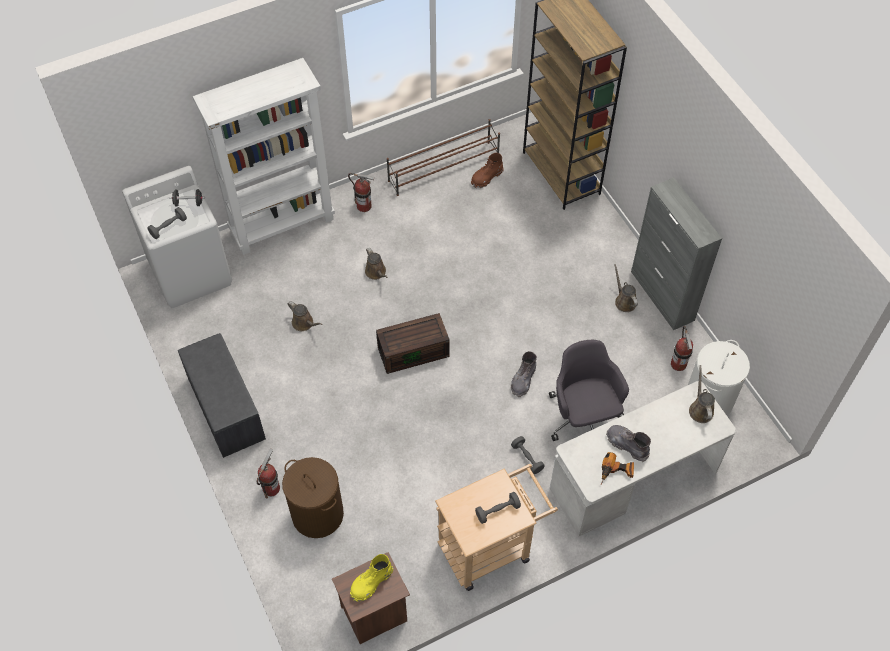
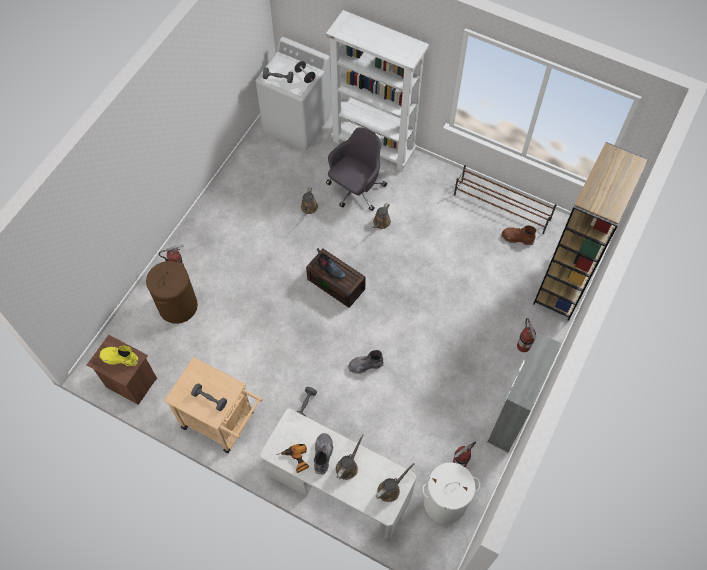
camera: 55 degrees right, 5 degrees up
(225, 408) = (215, 207): grey bench -> none
(364, 206) = (428, 181): fire extinguisher -> fire extinguisher (523, 346)
(406, 337) = (330, 269): none -> boot
(583, 417) = (364, 422): grey office chair -> grey office chair (355, 190)
(624, 301) = (485, 392): brown watering can -> brown watering can (348, 466)

